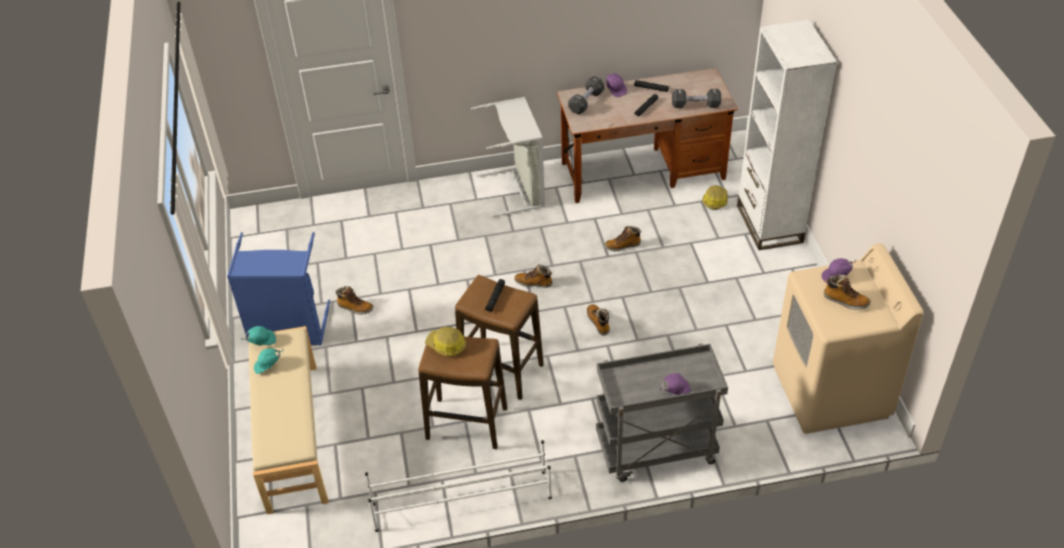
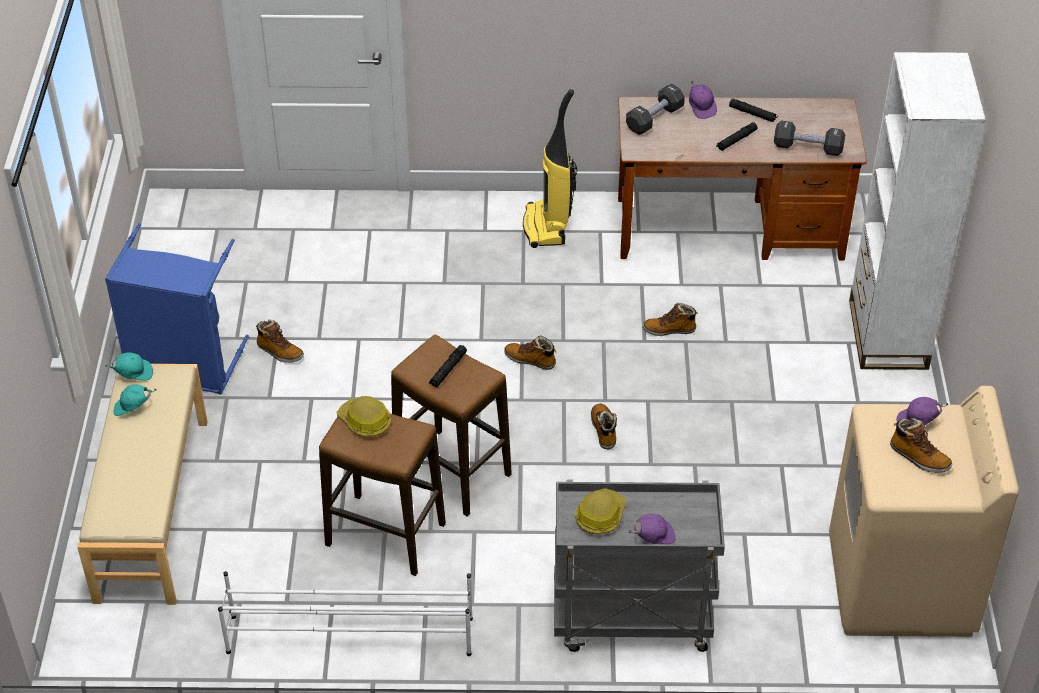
camera: 10 degrees right, 0 degrees up
(518, 190) = (547, 227): grey laundry basket -> vacuum cleaner
(715, 200) = (820, 288): hard hat -> hard hat (600, 516)

